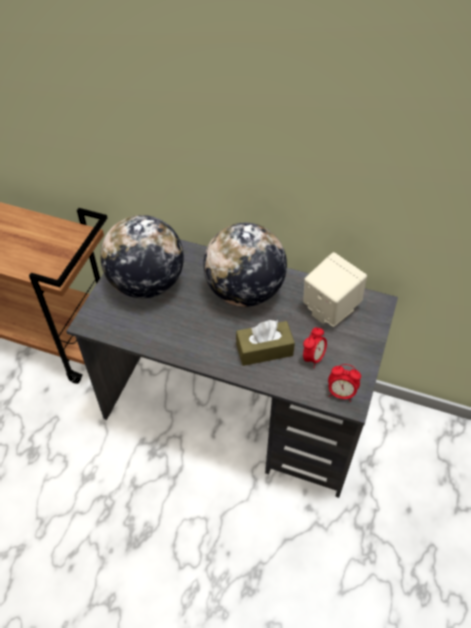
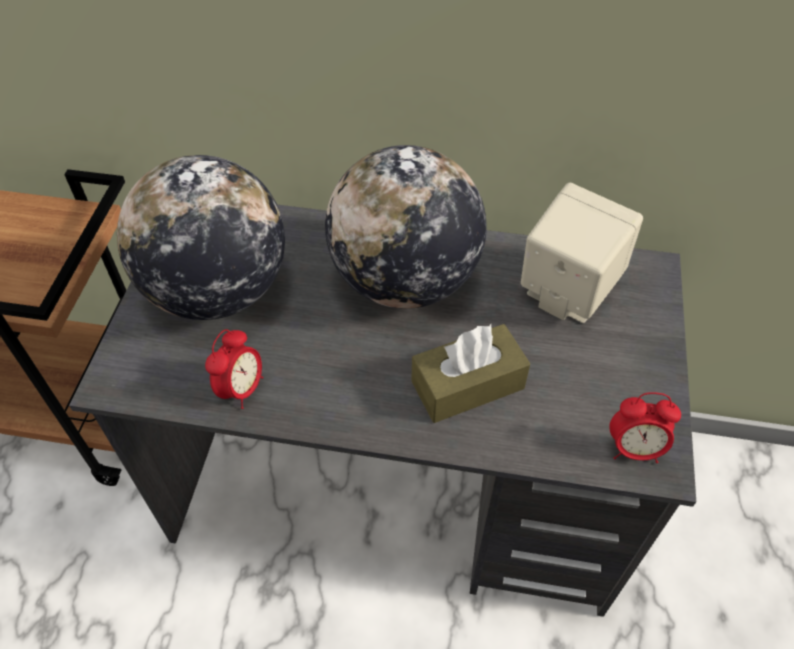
camera: 10 degrees left, 0 degrees up
(313, 357) = (562, 387): alarm clock -> alarm clock (241, 389)

